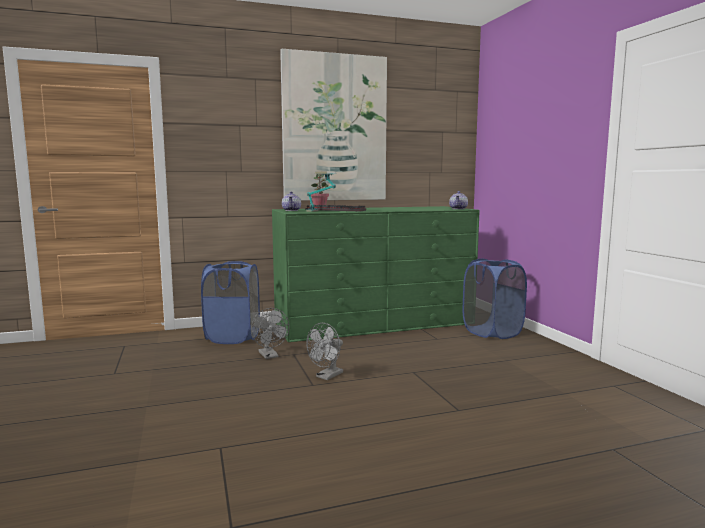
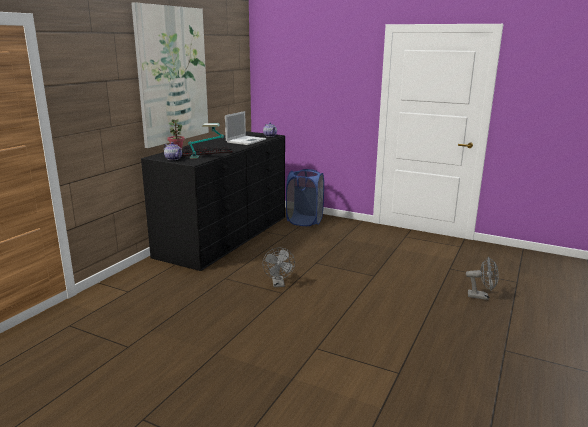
camera: 45 degrees left, 10 degrees up
(233, 337) = (149, 282): blue laundry basket -> none
(270, 356) = (213, 285): grey fan -> grey fan (481, 296)
(374, 323) = (225, 235): green dresser -> black dresser
(415, 209) = (246, 140): none -> laptop

